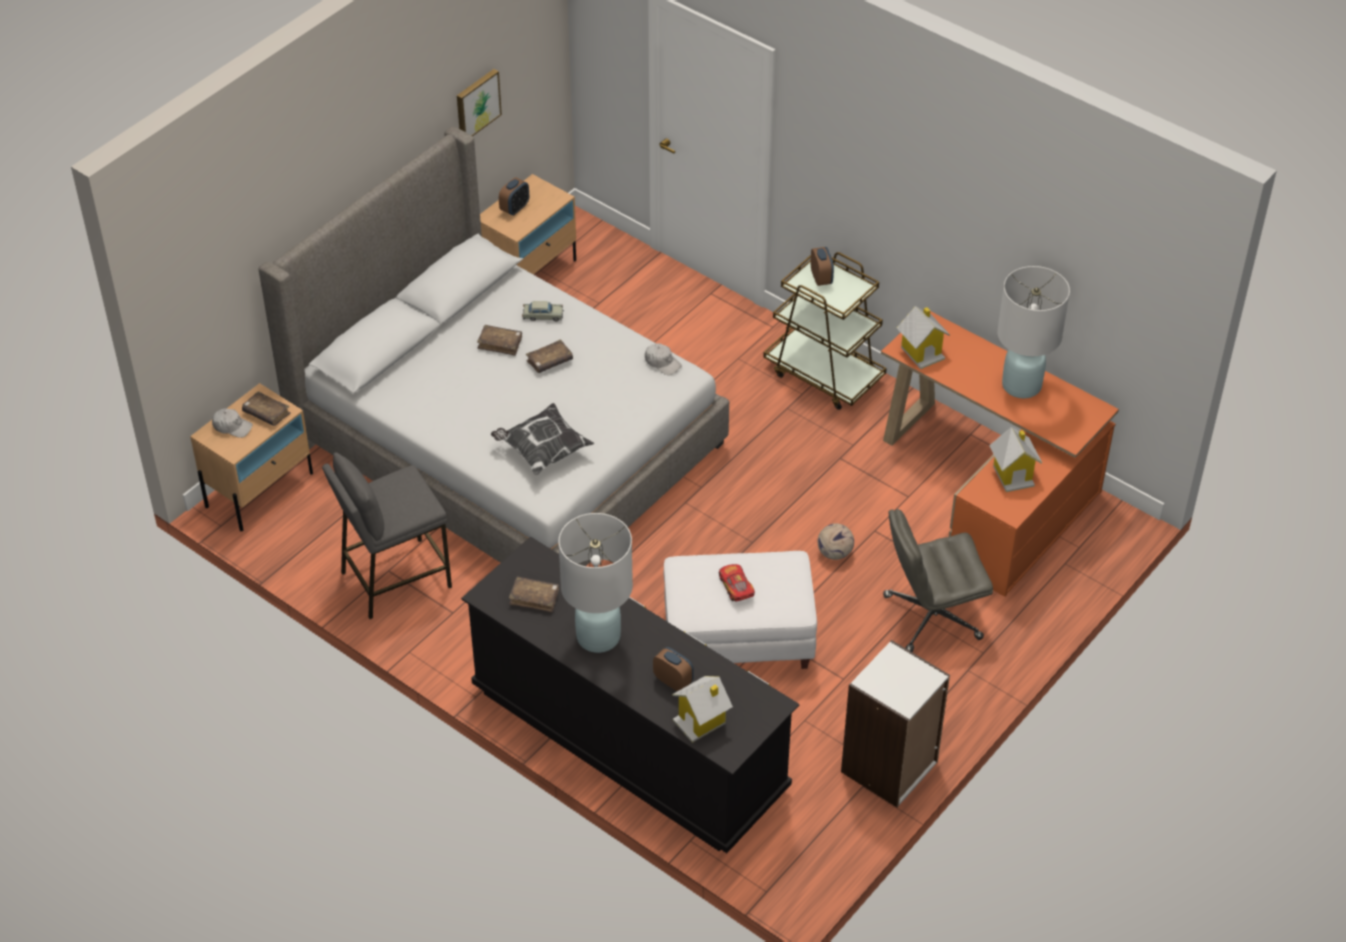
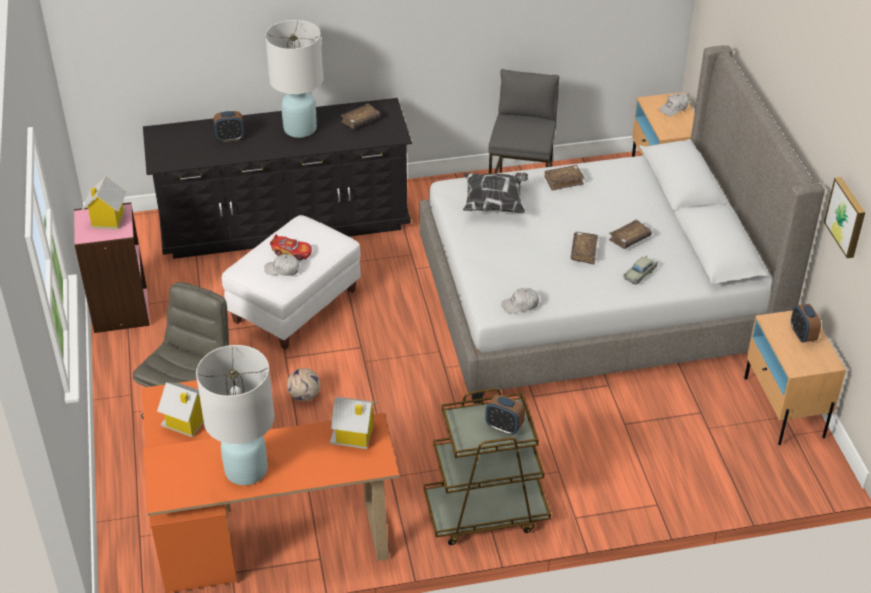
camera: 130 degrees right, 5 degrees down
(266, 413) = (672, 125): brown book -> brown book (563, 181)
(701, 721) = (190, 133): toy house -> toy house (108, 219)
(766, 576) = (282, 269): none -> white cap
(890, 767) = (120, 310): white bookcase -> pink bookcase

